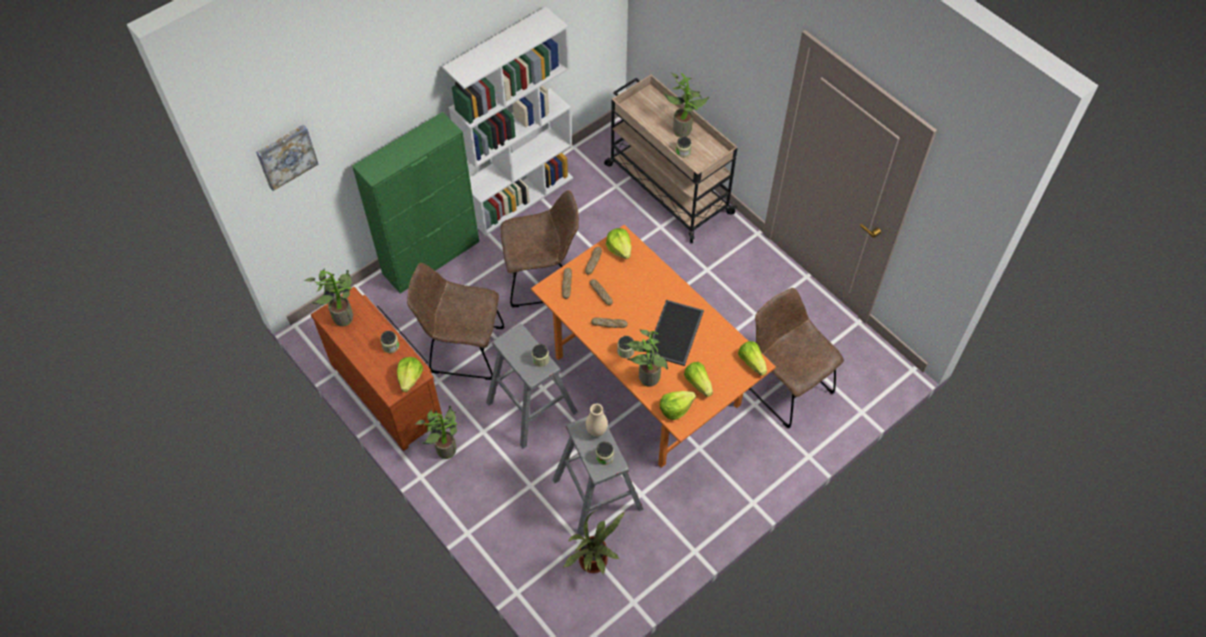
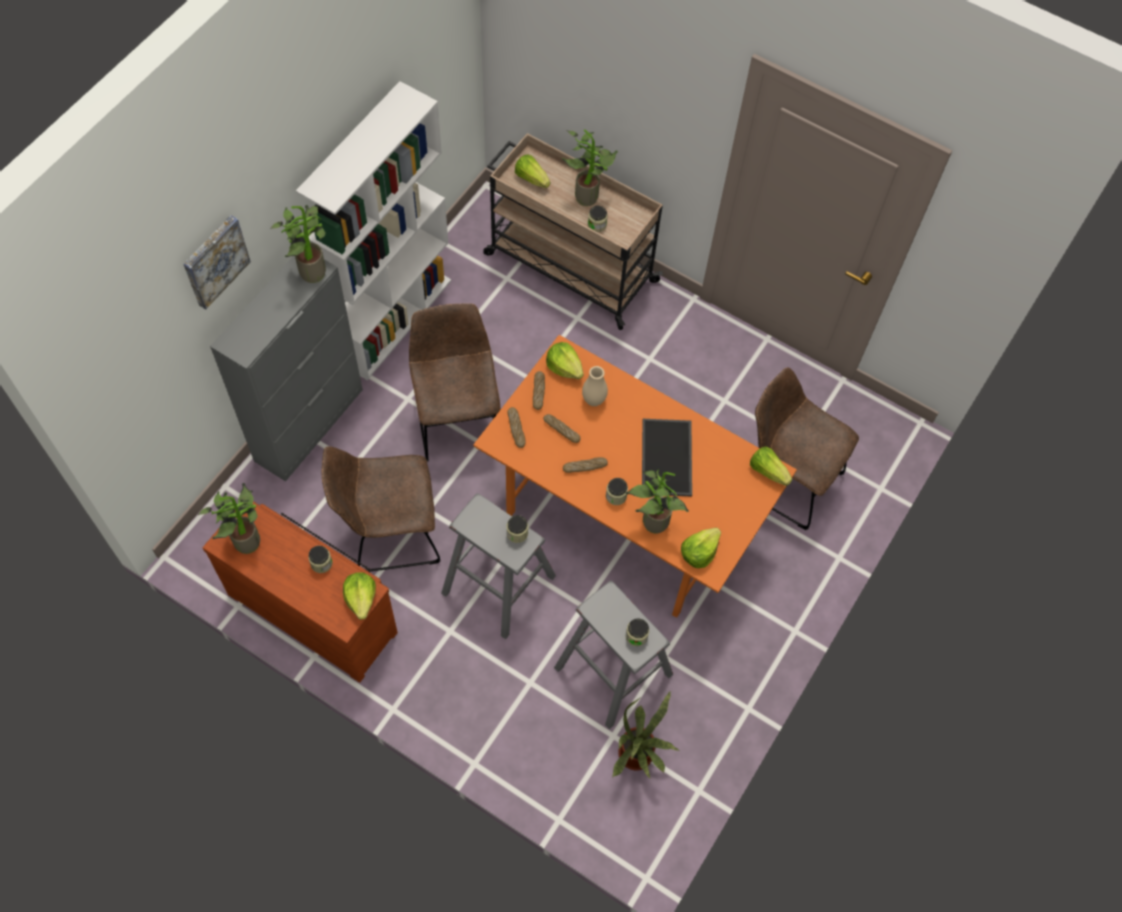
camera: 20 degrees left, 5 degrees up
(286, 156) = (132, 359): picture -> picture (214, 260)
(432, 257) = (310, 424): green cabinet -> grey cabinet
(446, 448) = (411, 664): potted plant -> potted plant (311, 270)
(542, 278) = (457, 418): brown chair -> brown chair turned 75 degrees counterclockwise
(596, 431) = (616, 606): beige vase -> beige vase (593, 400)
(698, 383) = (715, 513): lettuce -> lettuce (531, 178)

